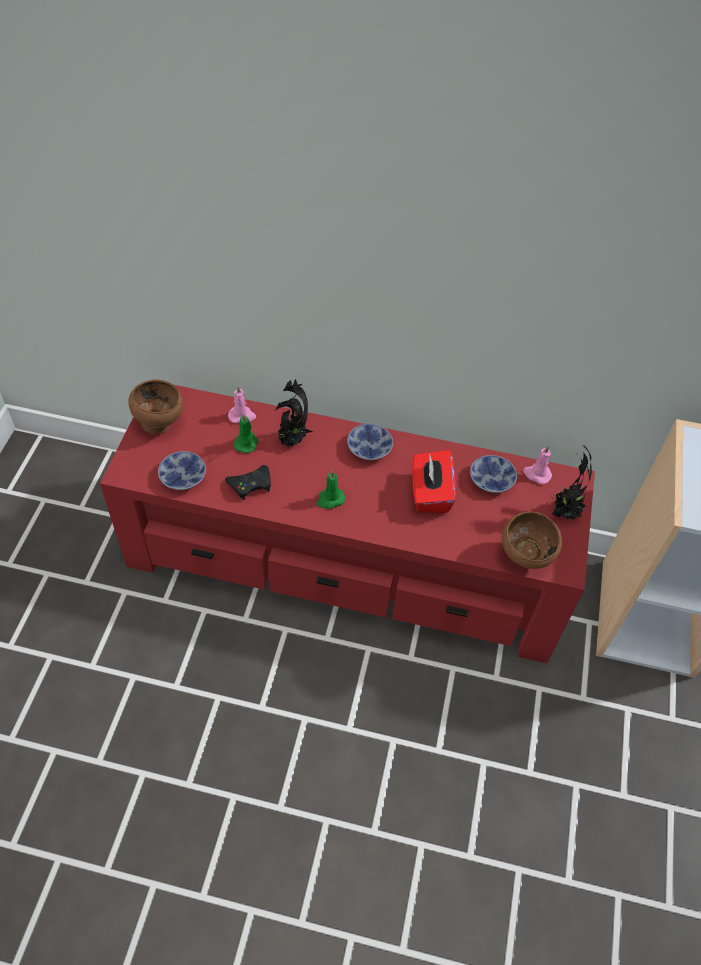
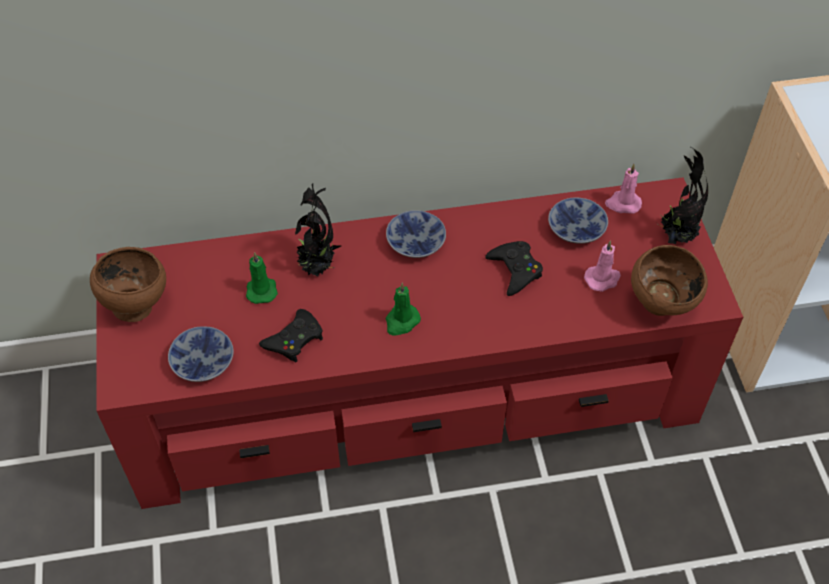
camera: 20 degrees left, 0 degrees up
(242, 416) = (238, 258): pink candle -> pink candle (603, 278)
(430, 493) = (515, 270): red tissue box -> black game controller

